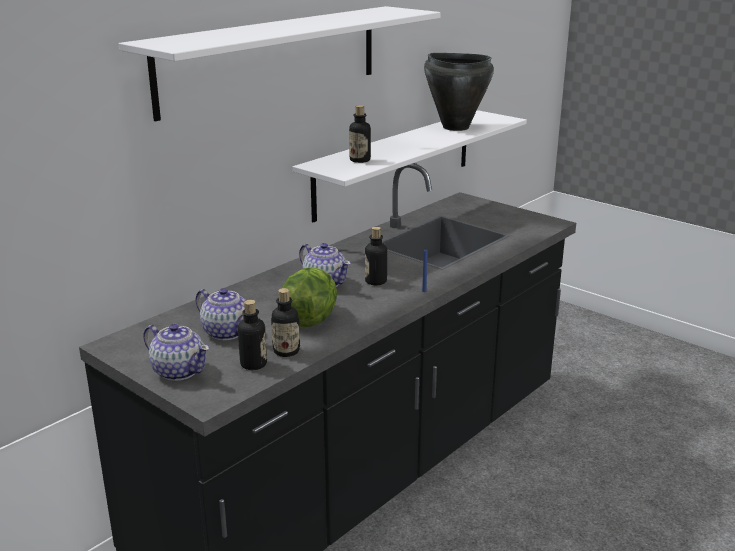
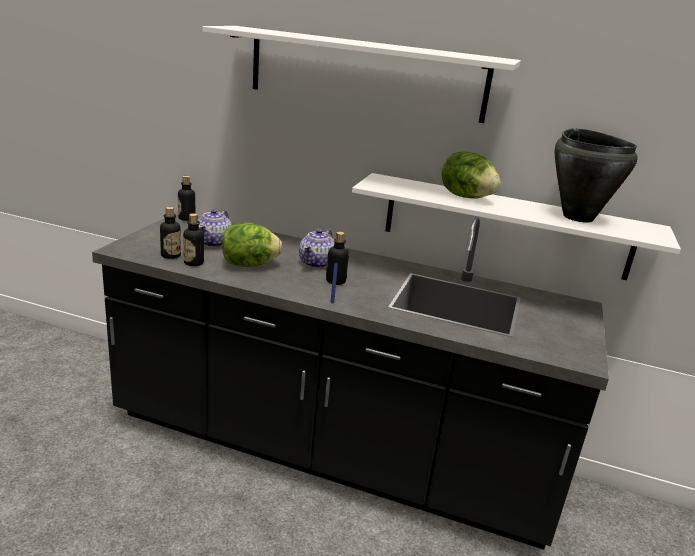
camera: 65 degrees right, 0 degrees up
(179, 371) = (155, 237): teapot -> none
(360, 160) = (413, 189): bottle -> bottle (186, 218)
(393, 148) = (466, 197): none -> lettuce

